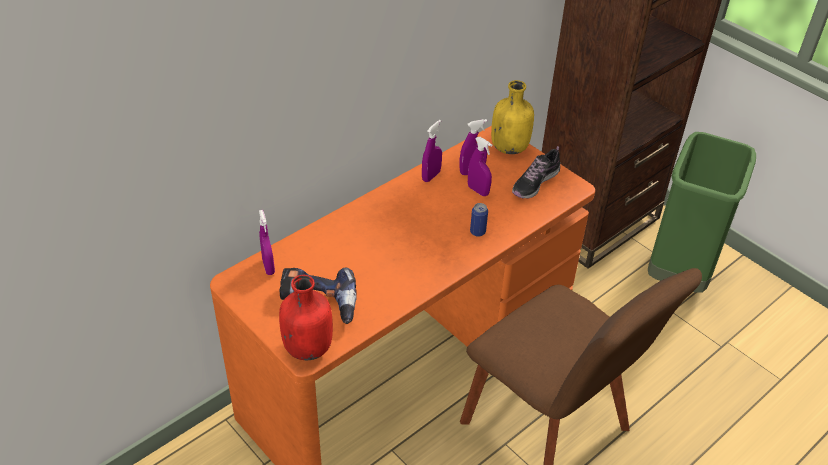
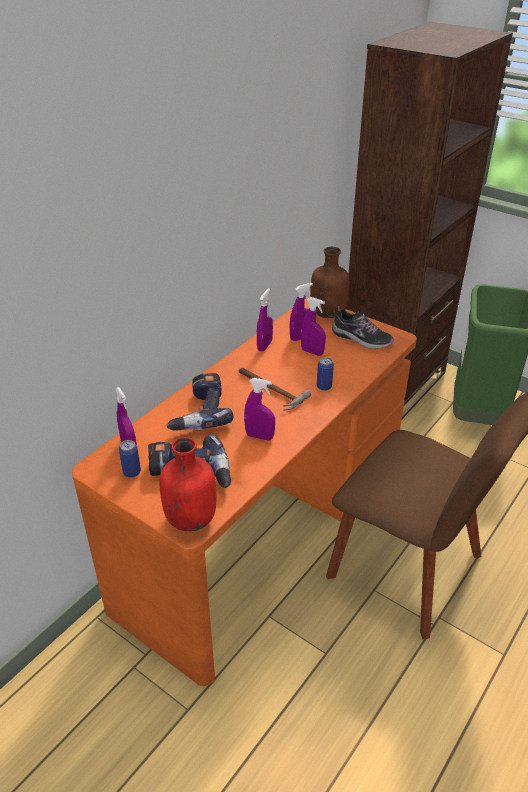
camera: 10 degrees left, 5 degrees down
(265, 292) = (132, 472): none -> can
(344, 241) = (199, 413): none -> power drill
(396, 275) = (259, 436): none -> purple spray bottle
(421, 226) = (269, 389): none -> hammer
(509, 147) = (328, 313): yellow bottle -> brown bottle
(535, 183) = (361, 338): shoe -> shoe turned 90 degrees counterclockwise

